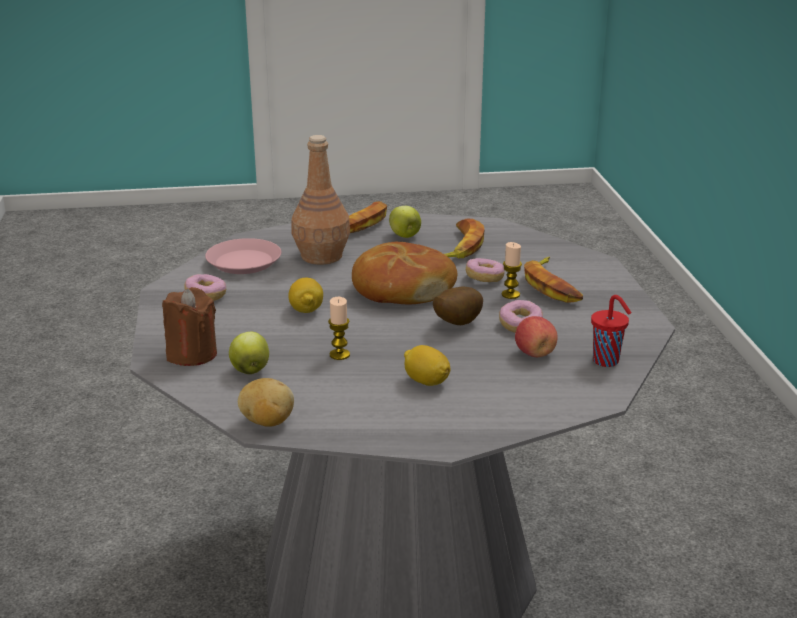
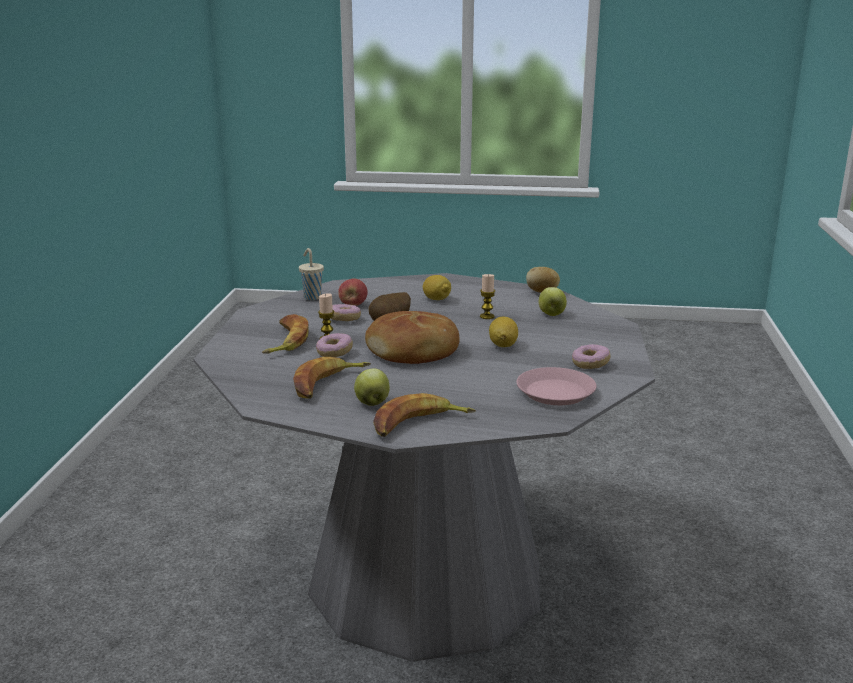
camera: 165 degrees left, 5 degrees down
(192, 354) = (594, 326): brown candle -> none
(321, 256) = (474, 390): brown bottle -> none
(607, 362) = (312, 297): red cup -> beige cup

